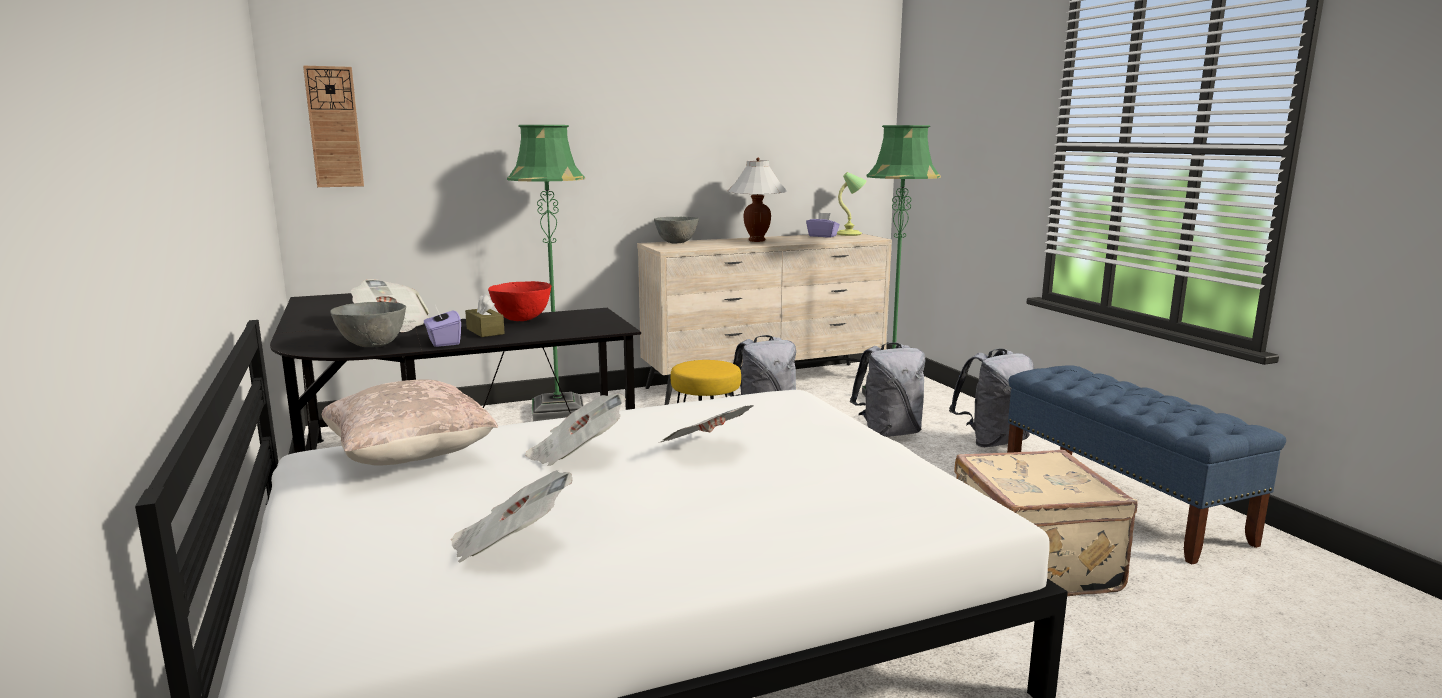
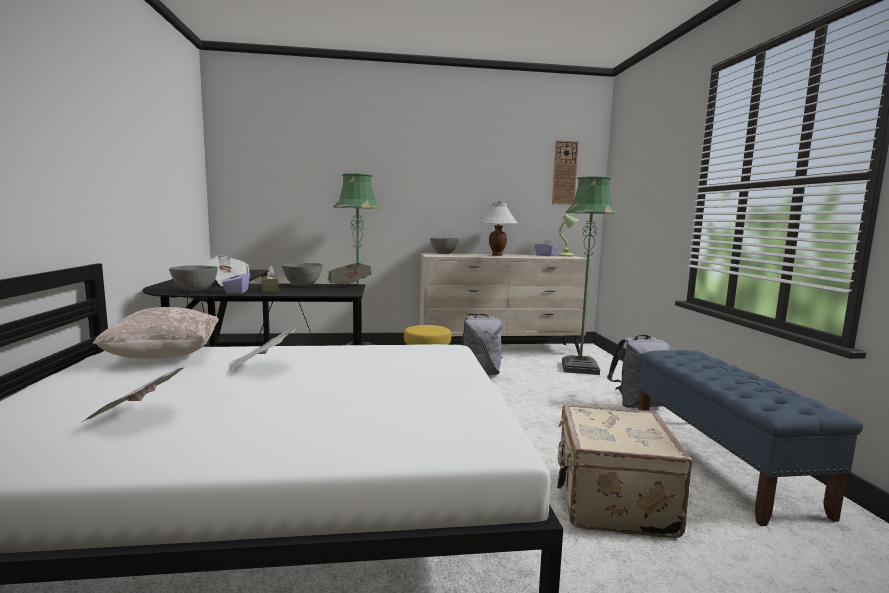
camera: 15 degrees right, 5 degrees down
(334, 127) = (243, 175): wall clock -> wall clock (564, 173)
(521, 319) = (302, 286): red bowl -> grey bowl
(705, 448) = (350, 373): newspaper -> newspaper (349, 287)
(888, 433) = (562, 390): grey backpack -> none

